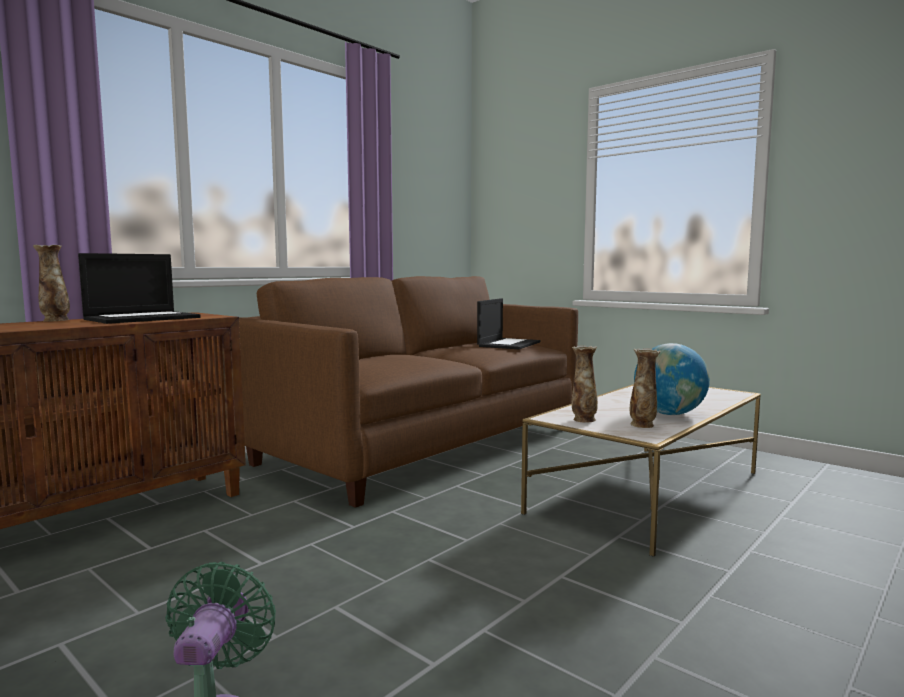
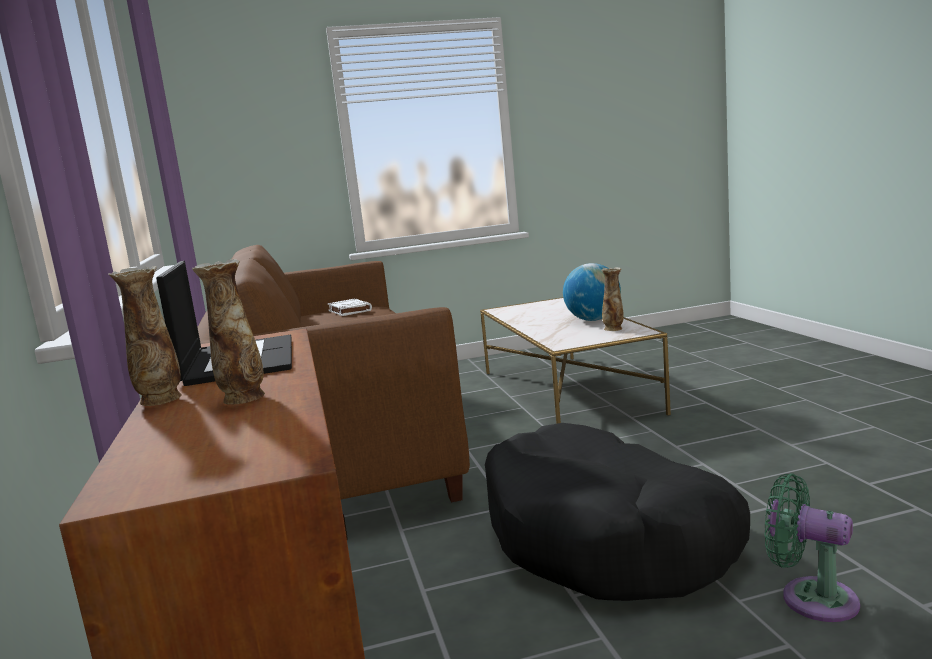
camera: 55 degrees left, 5 degrees up
(311, 581) = (607, 538): none -> black dog bed
(508, 344) = (349, 311): laptop -> white book
(583, 420) = (579, 339): vase -> vase (242, 398)

